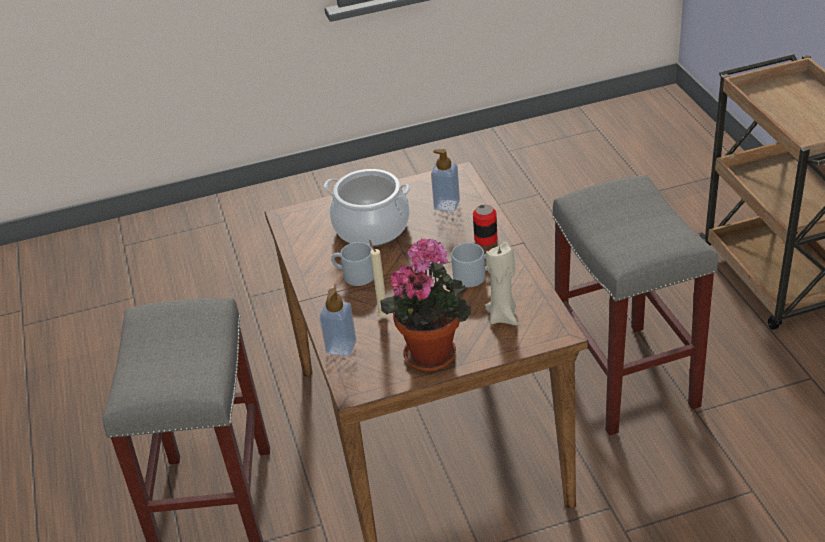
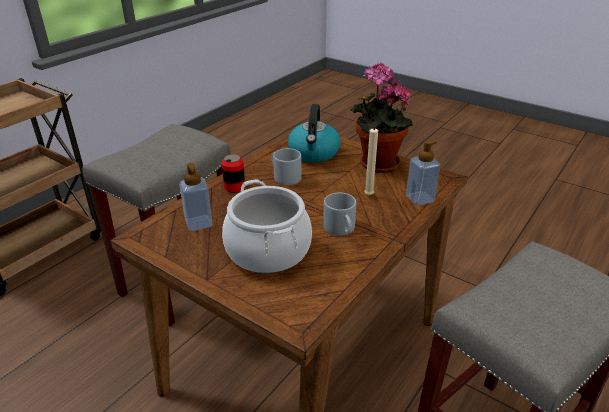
camera: 130 degrees left, 5 degrees down
(503, 316) = (314, 153): beige candle -> kettle

